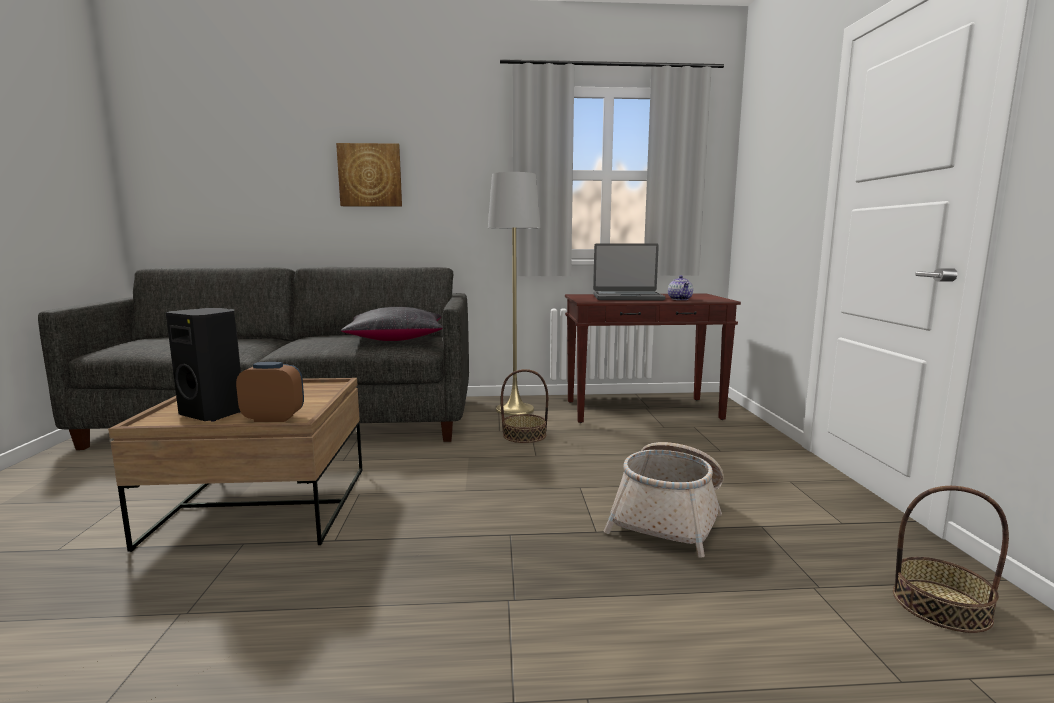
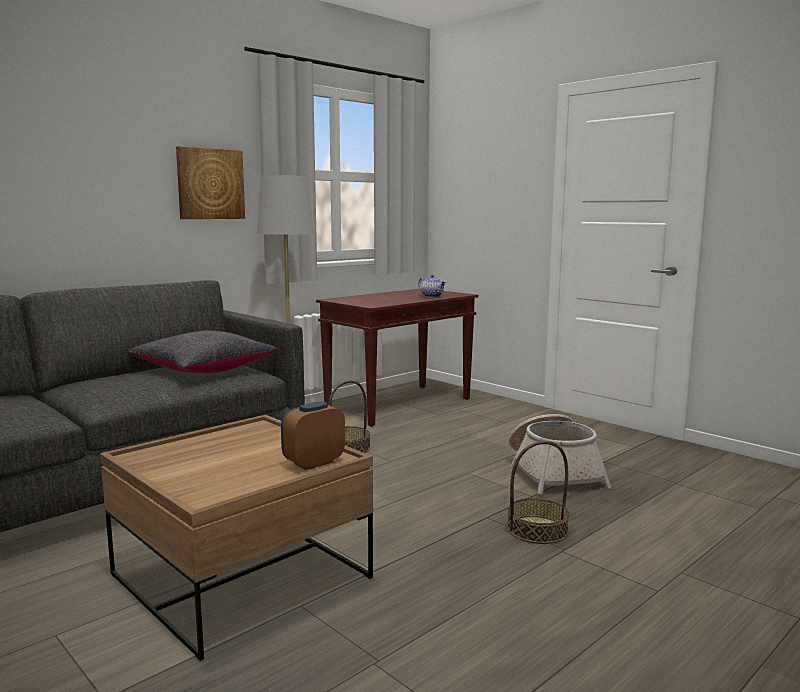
camera: 40 degrees left, 0 degrees up
(215, 413) = (240, 475): black speaker -> none
(370, 175) = (92, 167): picture -> picture (210, 184)
(627, 297) = (386, 298): laptop -> none
(941, 605) = (726, 472): basket -> basket (537, 530)

